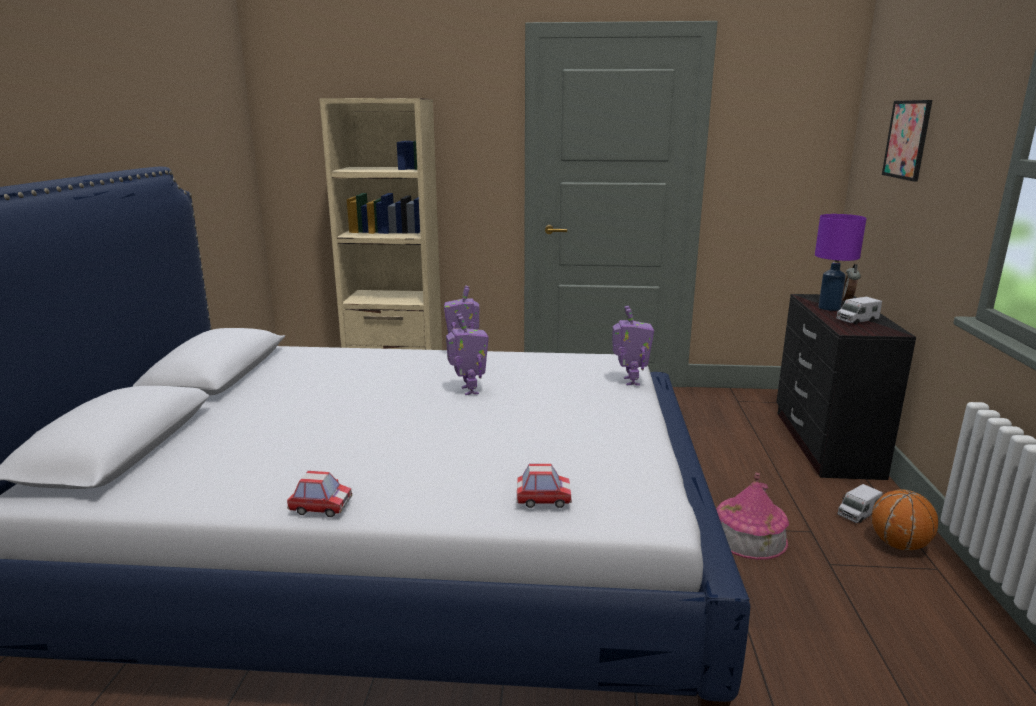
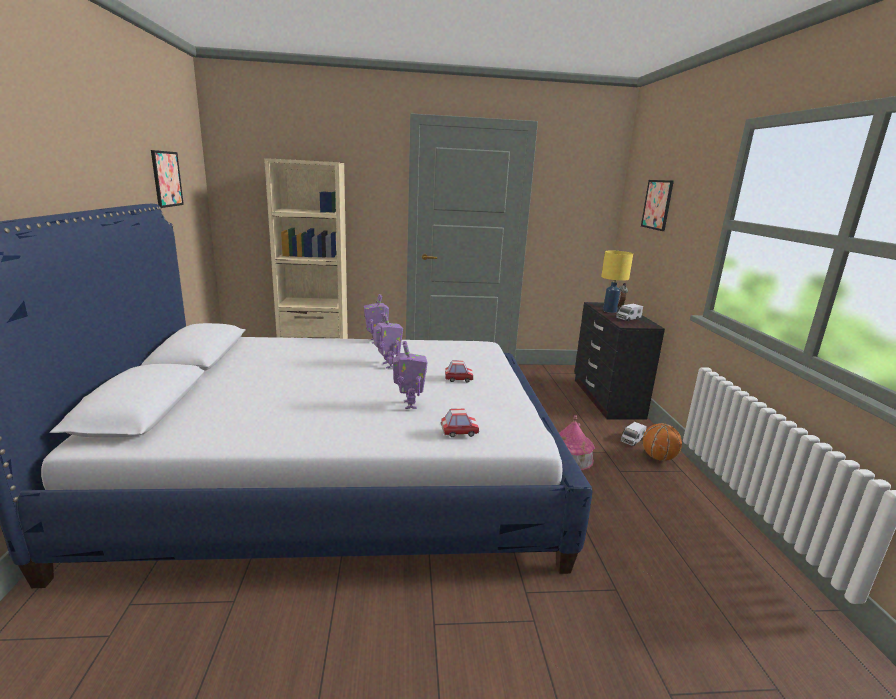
camera: 10 degrees left, 0 degrees up
(188, 132) = (166, 179): none -> picture
(321, 507) = (310, 442): toy car -> toy car (458, 379)
(630, 381) = (493, 358): toy robot -> toy robot (409, 405)
(828, 308) = (609, 311): purple table lamp -> yellow table lamp

